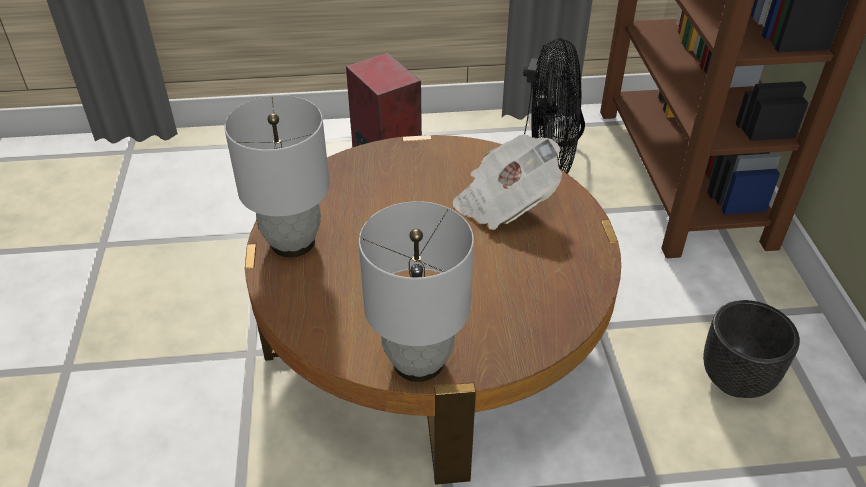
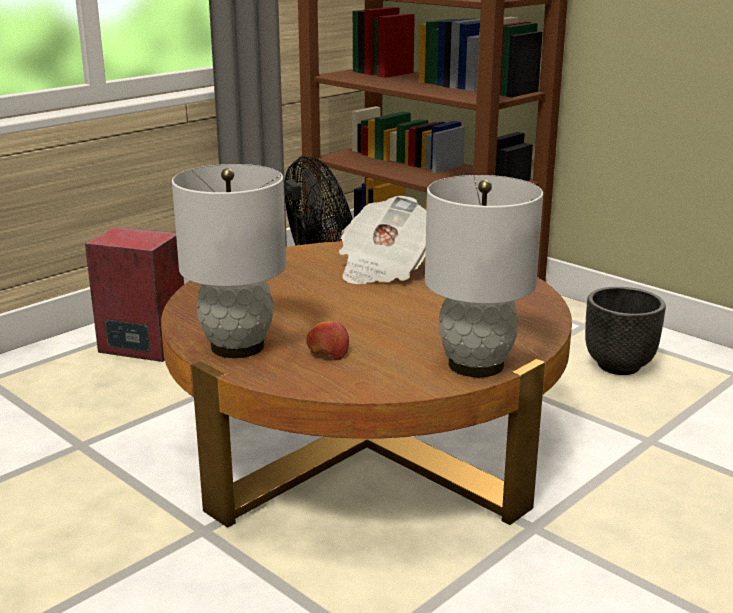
camera: 40 degrees left, 20 degrees down
(340, 281) = (327, 351): none -> apple

